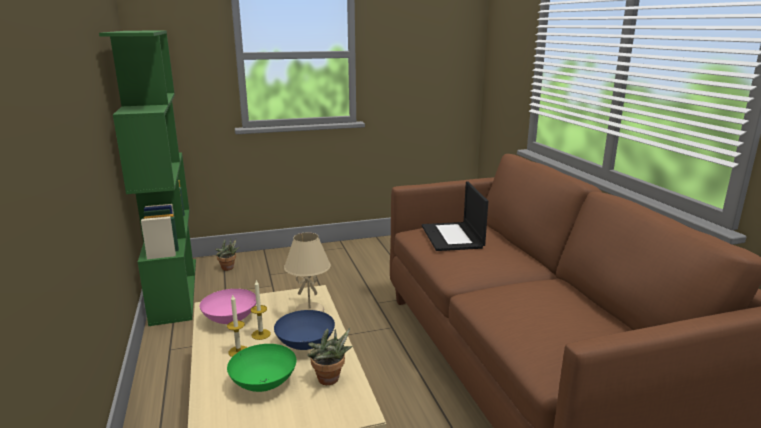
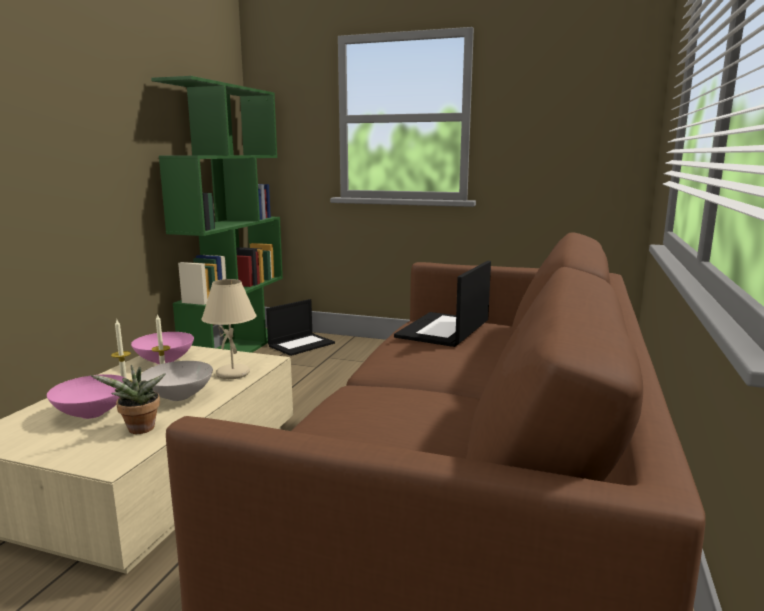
camera: 35 degrees right, 5 degrees down
(229, 268) = (301, 344): potted plant -> laptop
(264, 383) = (93, 413): green bowl -> pink bowl
(306, 344) = (180, 396): blue bowl -> white bowl

